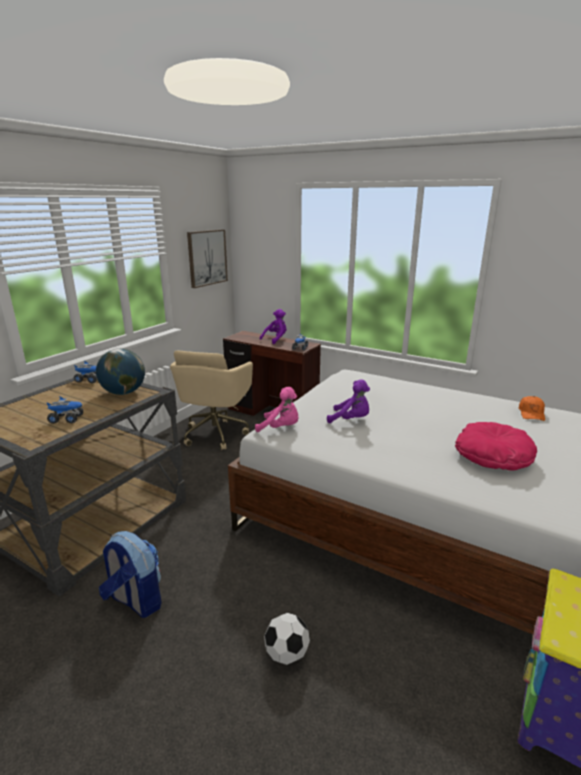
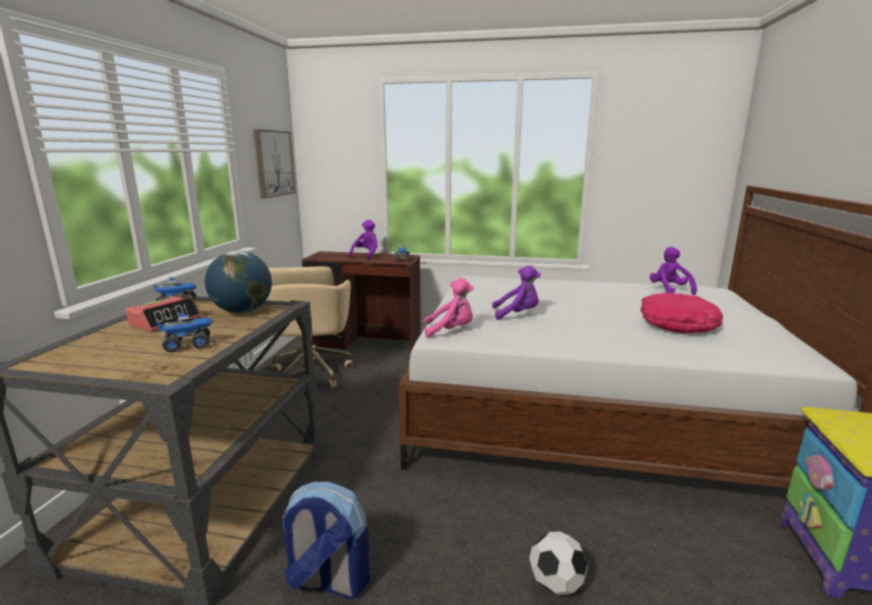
camera: 20 degrees left, 5 degrees down
(71, 395) = (166, 321): none -> alarm clock
(531, 413) = (669, 290): orange cap -> purple plush toy

